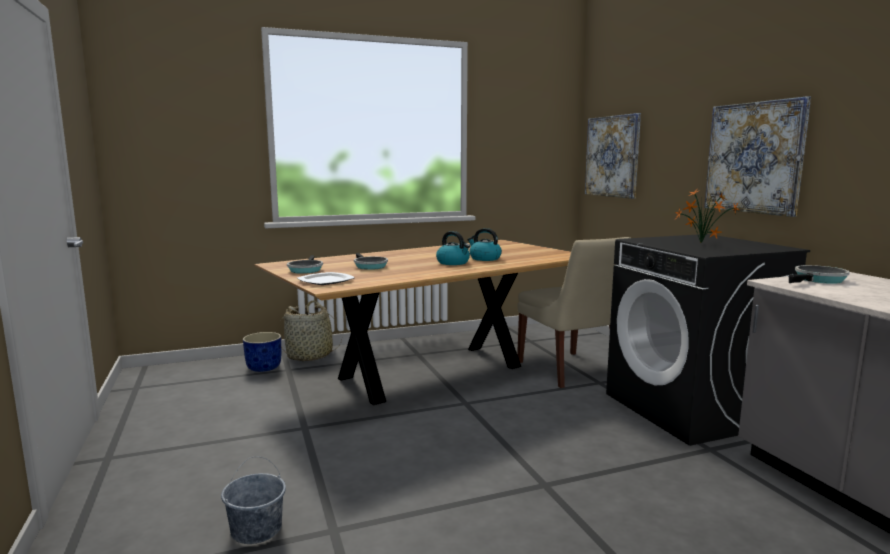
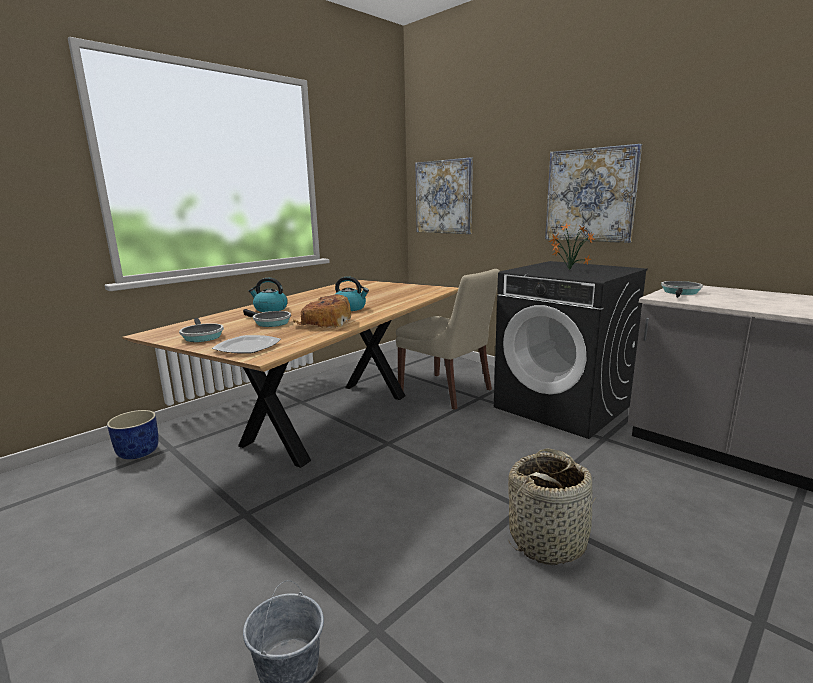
camera: 25 degrees left, 5 degrees up
(310, 355) = (184, 426): basket -> basket (548, 540)
(412, 271) = (324, 323): none -> bread
(484, 258) = (371, 300): kettle -> kettle (270, 309)

